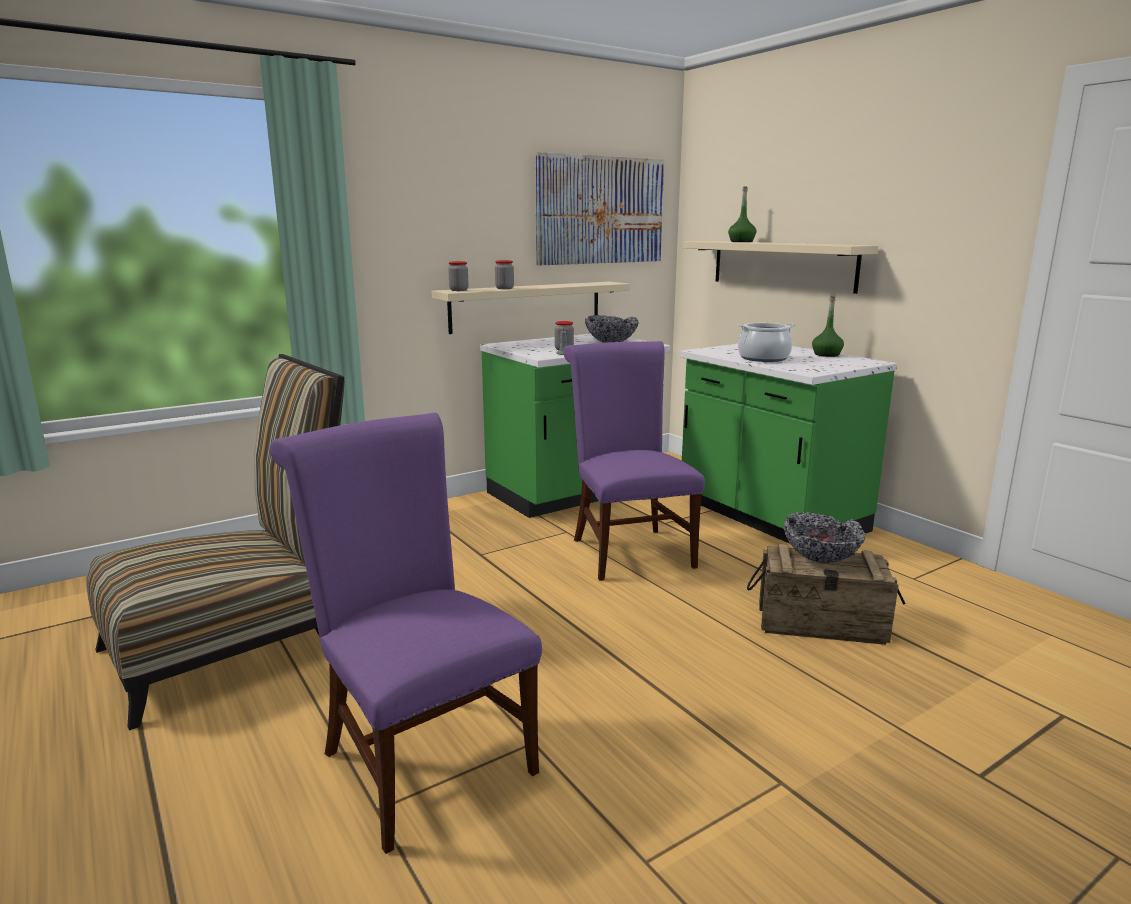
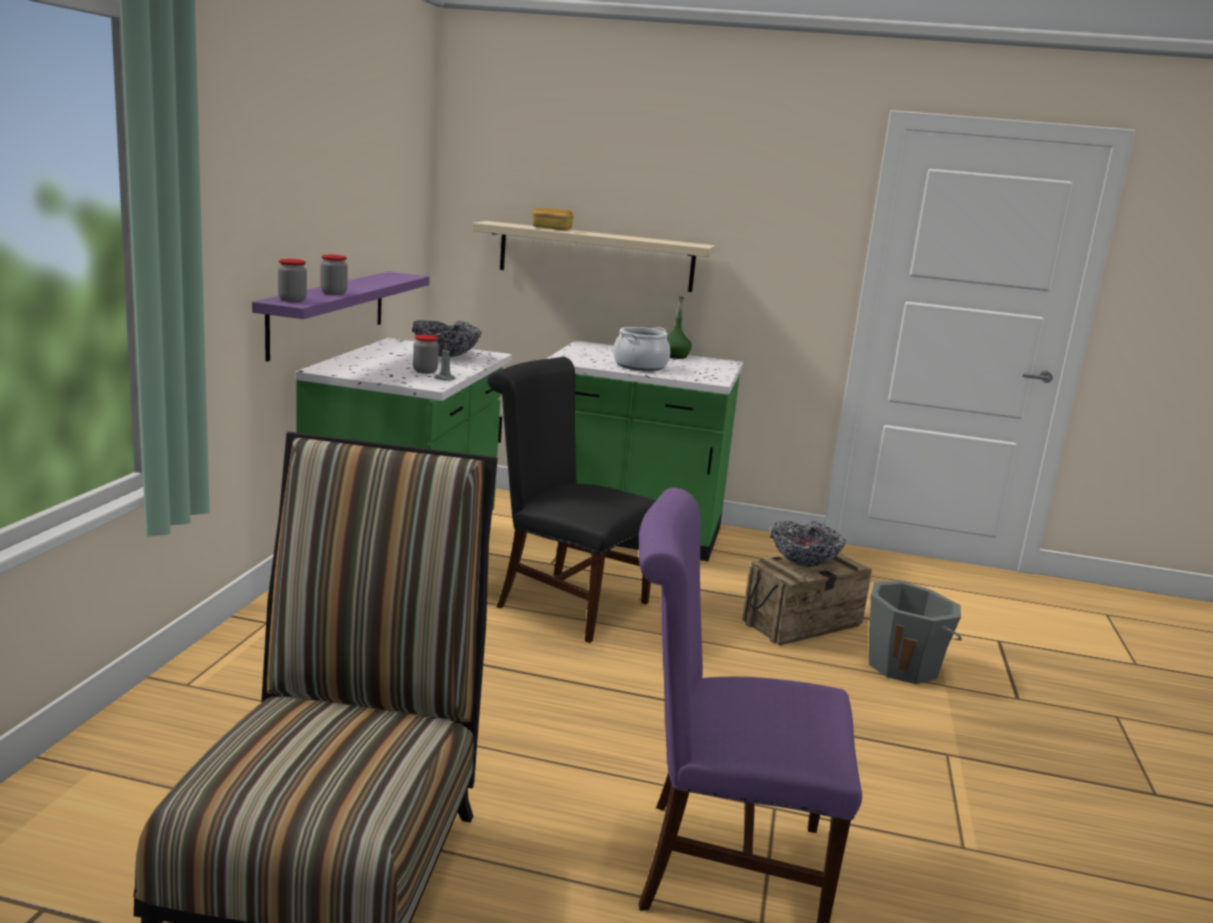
camera: 45 degrees left, 0 degrees up
(526, 306) = (328, 312): beige shelf -> purple shelf
(600, 210) = (384, 181): picture -> none
(628, 550) = (564, 602): purple chair -> black chair
(741, 242) = (551, 229): green bottle -> bread
(877, 693) = (904, 665): none -> grey bucket

